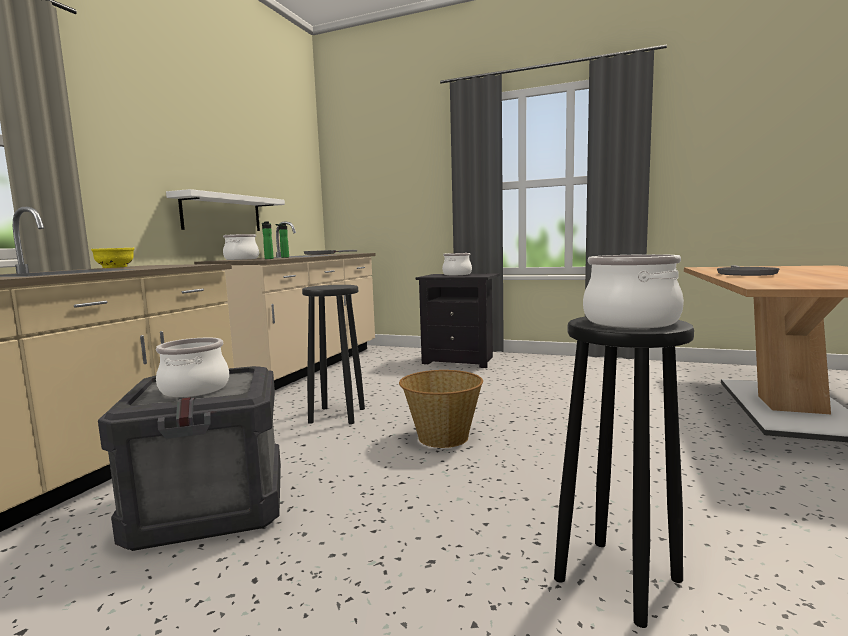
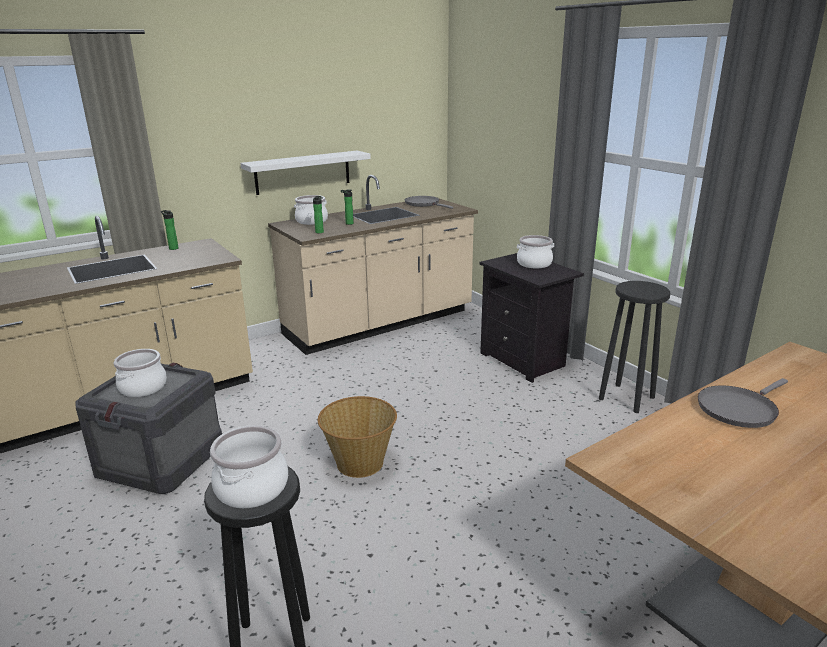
camera: 35 degrees right, 15 degrees up
(115, 267) = (173, 248): yellow bowl -> bottle
(338, 415) = (324, 402): black stool -> black stool (627, 398)

